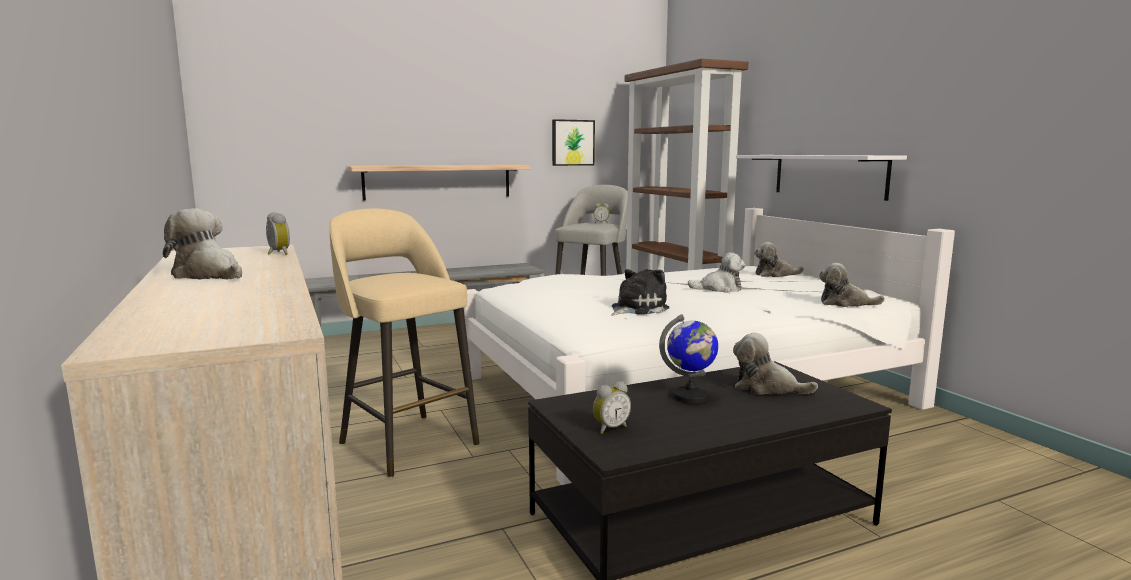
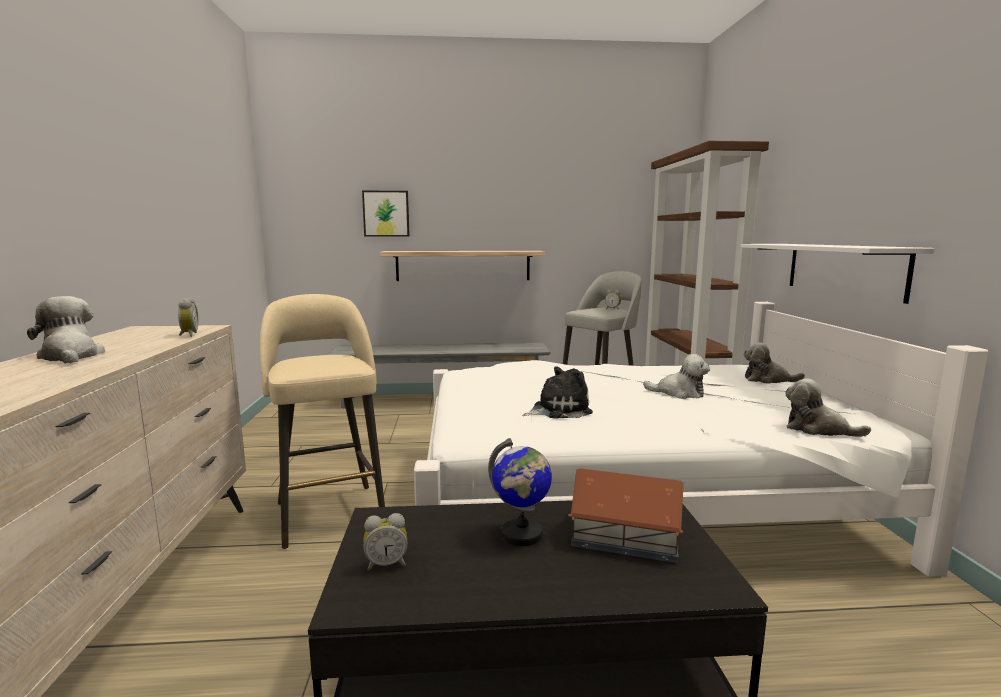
camera: 20 degrees right, 0 degrees up
(572, 142) = (595, 230): picture -> picture (386, 213)
(767, 388) = (626, 537): plush toy -> toy house

